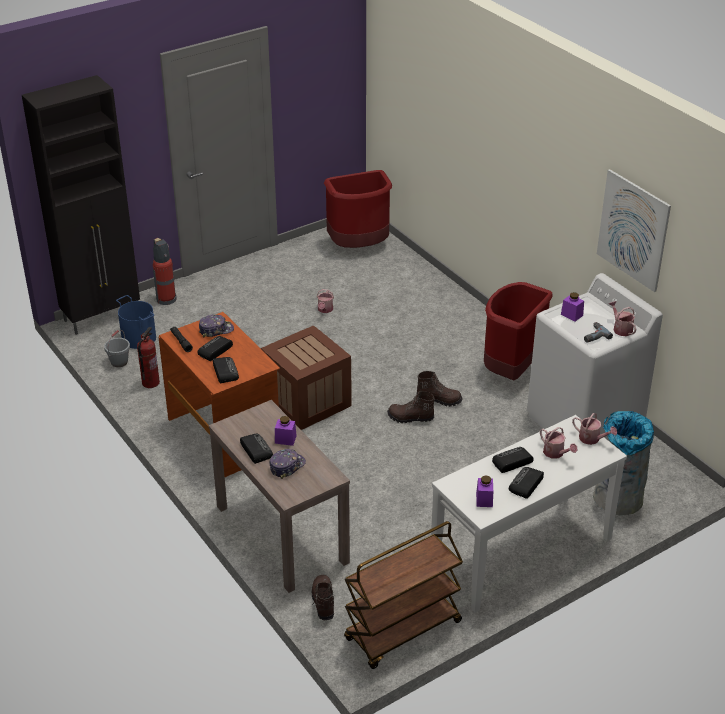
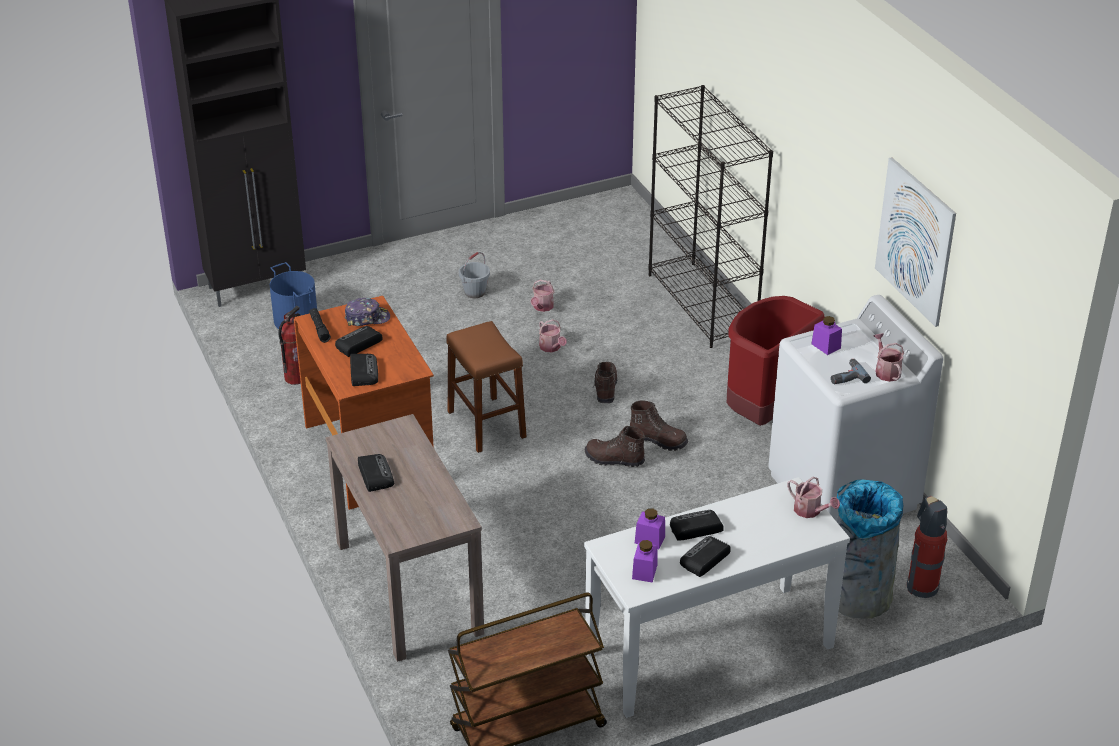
camera: 10 degrees right, 0 degrees up
(119, 362) = (263, 347): grey bucket -> grey bucket (475, 292)
(166, 299) = (343, 272): fire extinguisher -> fire extinguisher (921, 585)
(285, 439) = (416, 466): purple jar -> purple jar (649, 539)
(287, 466) = (408, 500): cap -> none
(307, 402) = (486, 424): crate -> brown stool
(323, 602) = (437, 679): brown boot -> brown boot (605, 389)
(359, 246) = (611, 228): red trash can -> none
(443, 296) = (703, 304): none -> black bookcase
(556, 453) = (756, 524): watering can -> watering can (551, 348)

